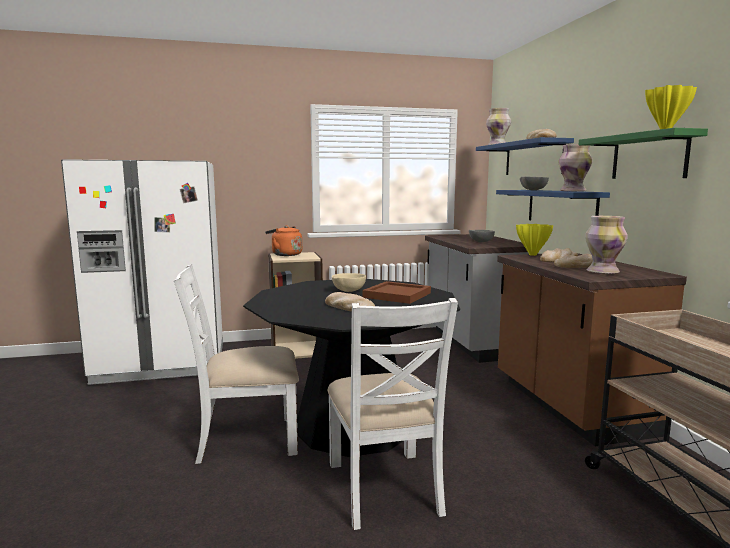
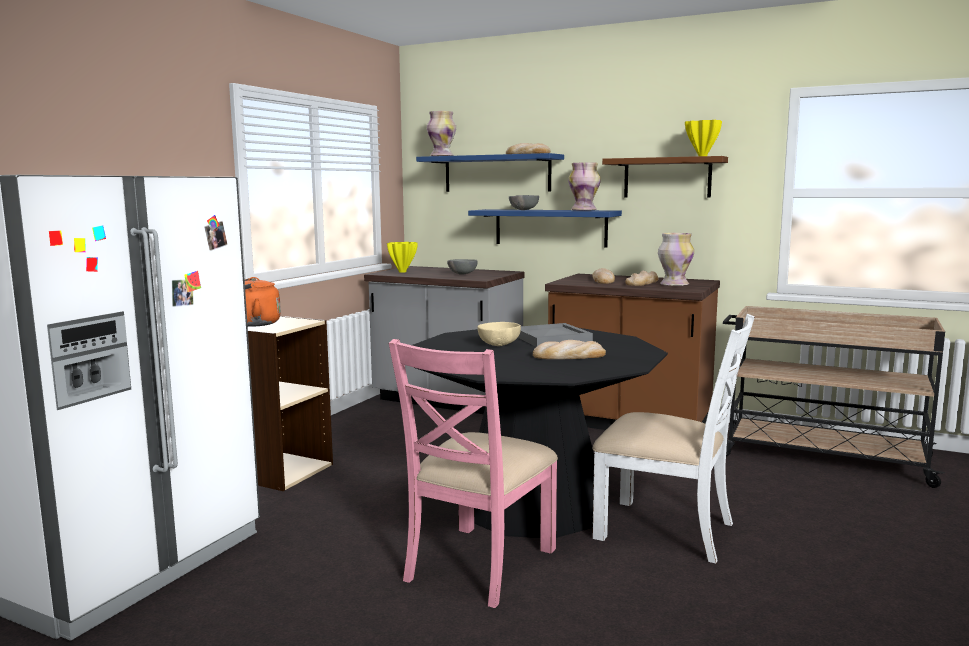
camera: 50 degrees left, 0 degrees up
(246, 438) = (478, 564): white chair -> pink chair
(398, 295) = (552, 338): brown tray -> grey tray
(533, 255) = (568, 279): yellow vase -> yellow vase (403, 272)
(648, 156) = (667, 177): green shelf -> brown shelf

